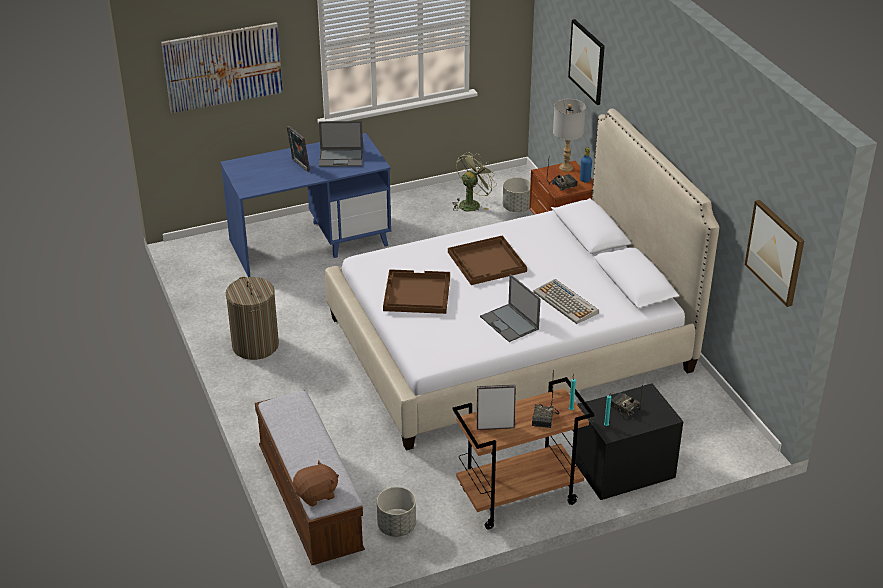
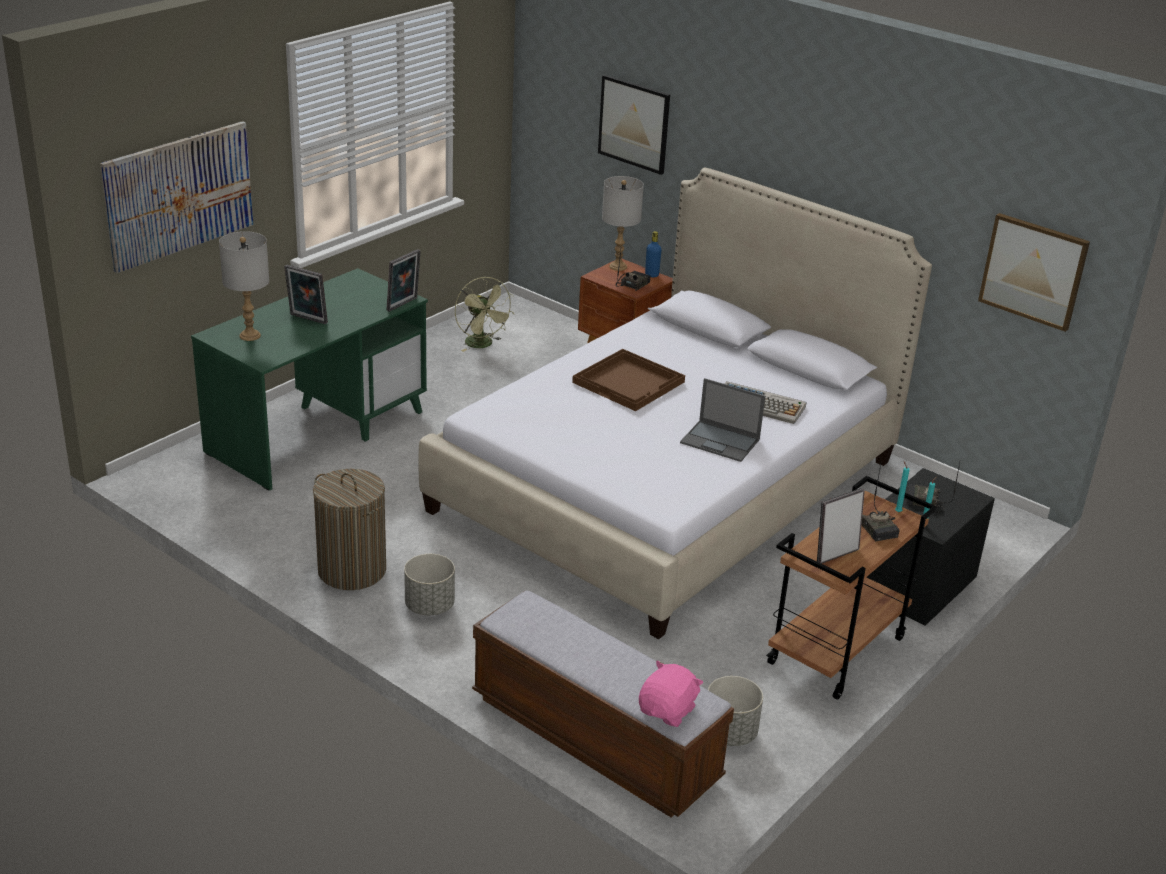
camera: 30 degrees left, 5 degrees down
(254, 170) = (250, 336): none -> grey table lamp
(310, 242) = (318, 430): blue desk -> green desk
(316, 494) = (668, 711): brown plush toy -> pink plush toy
(341, 158) = (355, 300): laptop -> none
(370, 168) = (403, 305): none -> picture frame
(416, 294) = (581, 435): brown tray -> none
(472, 203) = (483, 345): green fan -> green fan turned 135 degrees clockwise
(517, 208) = (539, 339): grey planter -> grey planter (430, 605)

